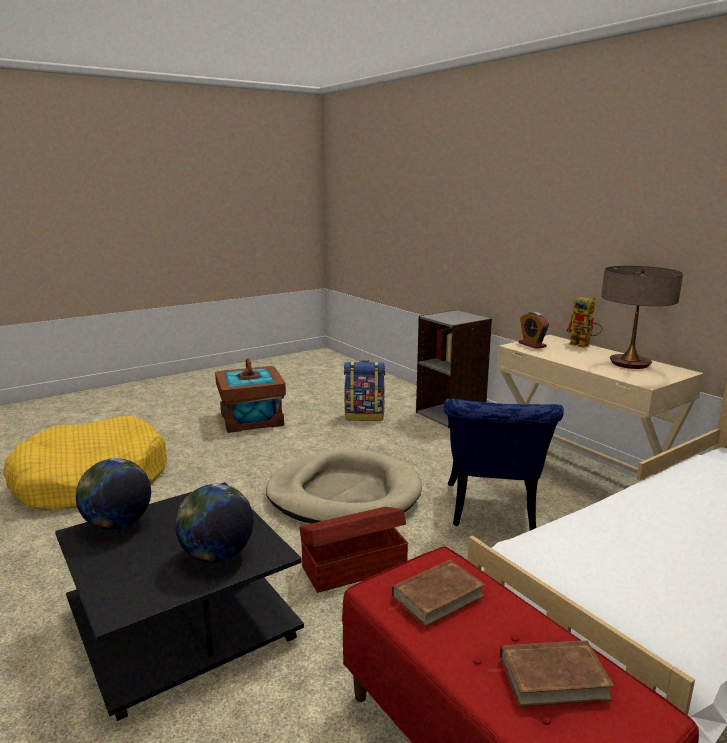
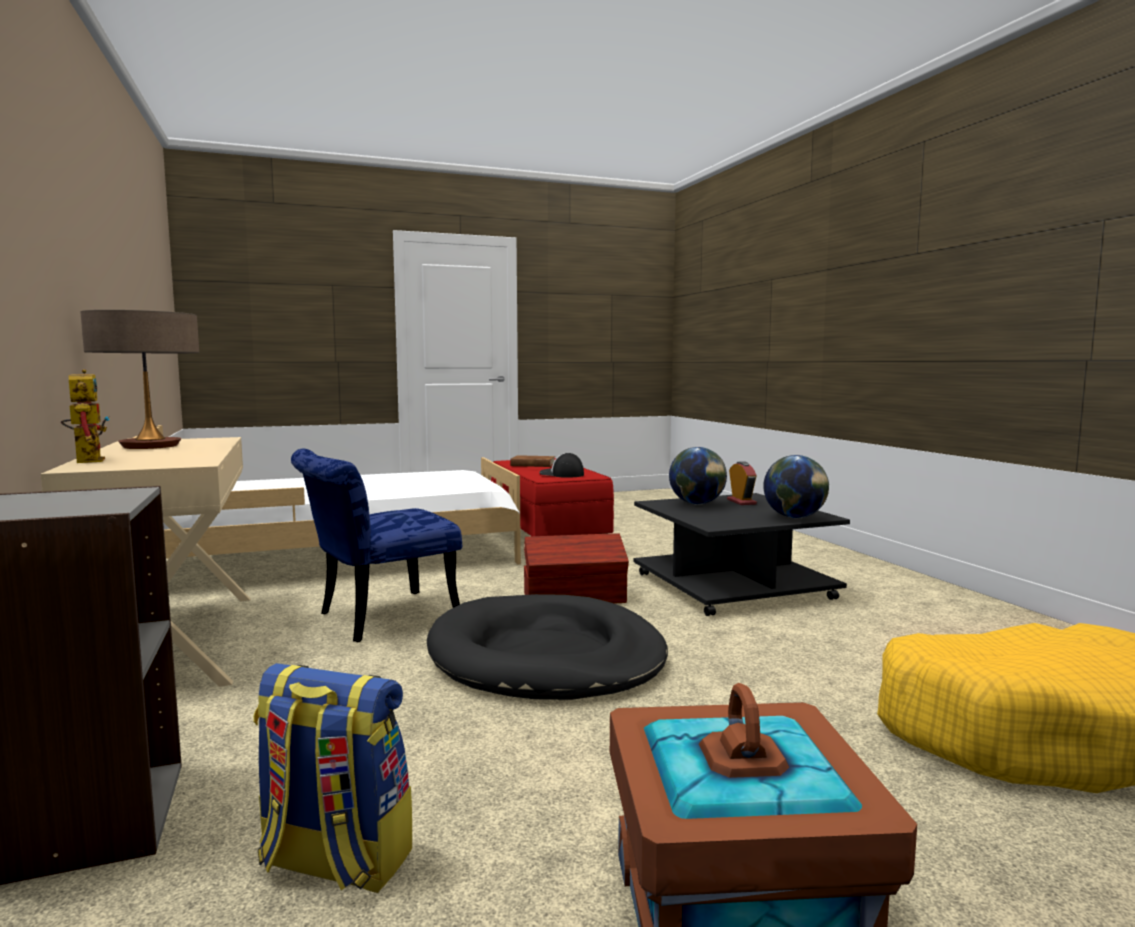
camera: 165 degrees left, 10 degrees down
(344, 494) = (546, 656): beige dog bed -> black dog bed
(437, 596) = (561, 474): brown book -> cap
(491, 513) = (377, 619): blue chair -> blue chair turned 150 degrees counterclockwise
(532, 345) = (162, 463): alarm clock -> alarm clock (741, 502)

